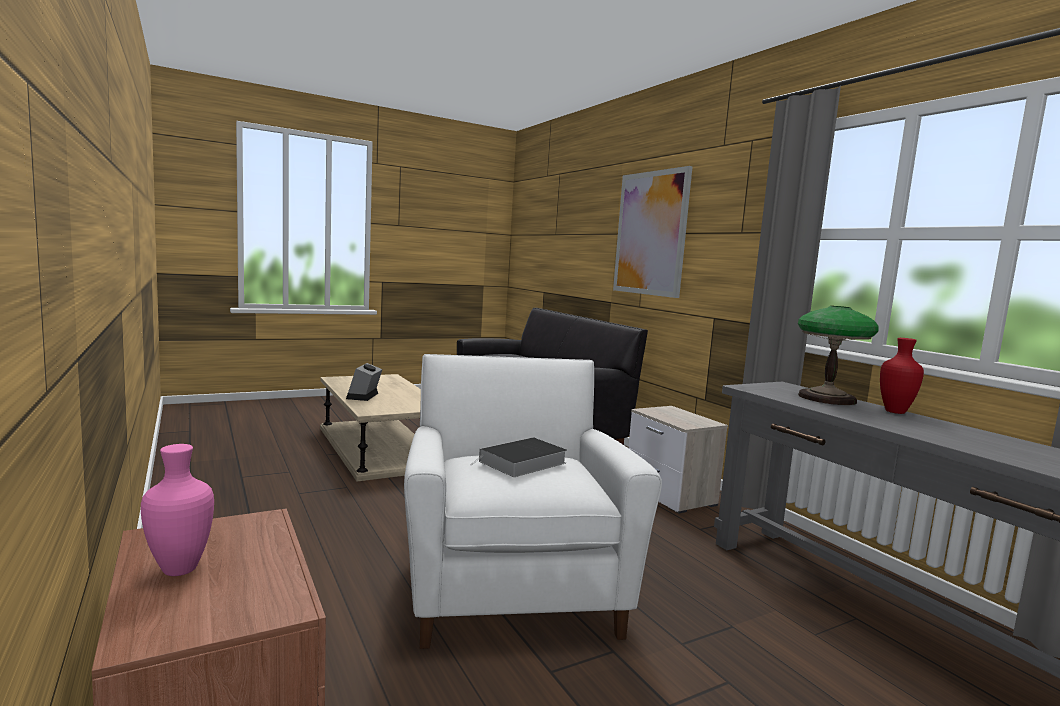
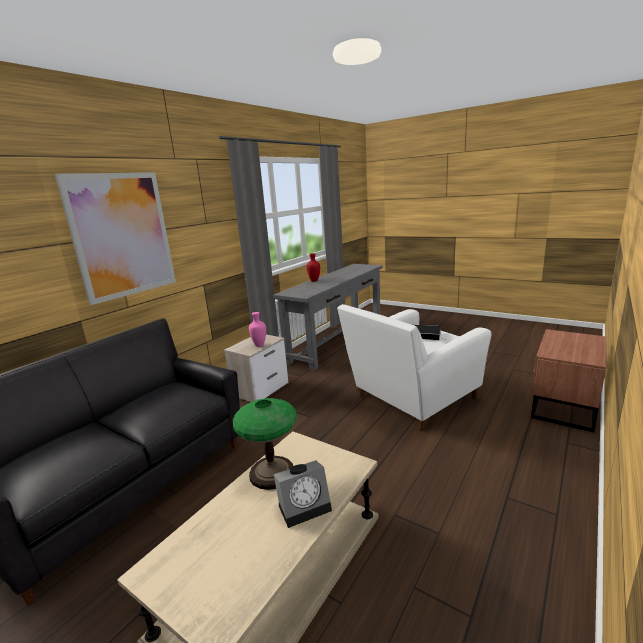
camera: 115 degrees left, 10 degrees up
(180, 570) = (583, 348): pink vase -> pink vase (259, 345)
(827, 398) = (305, 287): table lamp -> table lamp (271, 473)

